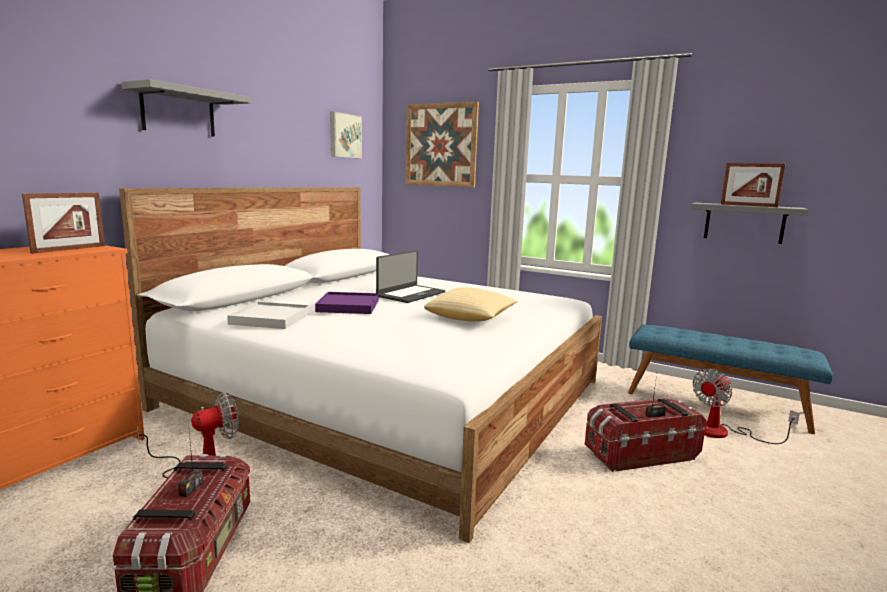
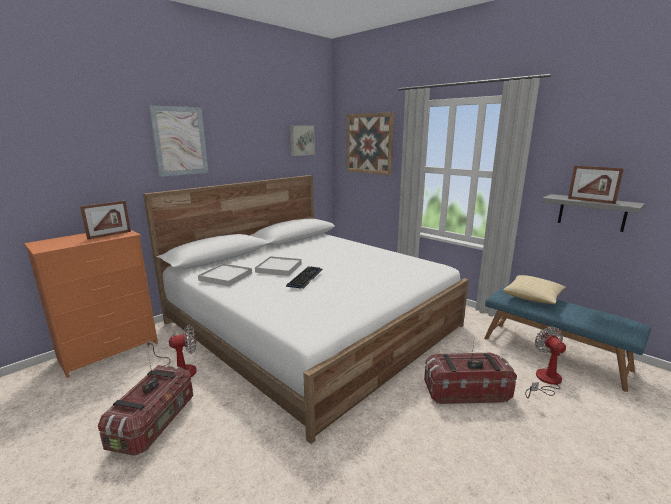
camera: 15 degrees right, 5 degrees up
(178, 112) = (180, 141): grey shelf -> picture
(348, 306) = (278, 268): purple tray -> white tray
(400, 314) = (305, 278): none -> keyboard
(410, 294) = (327, 258): laptop -> none
(471, 319) = (354, 283): pillow -> pillow (533, 298)
(724, 432) = (545, 381): fan -> fan turned 105 degrees clockwise

